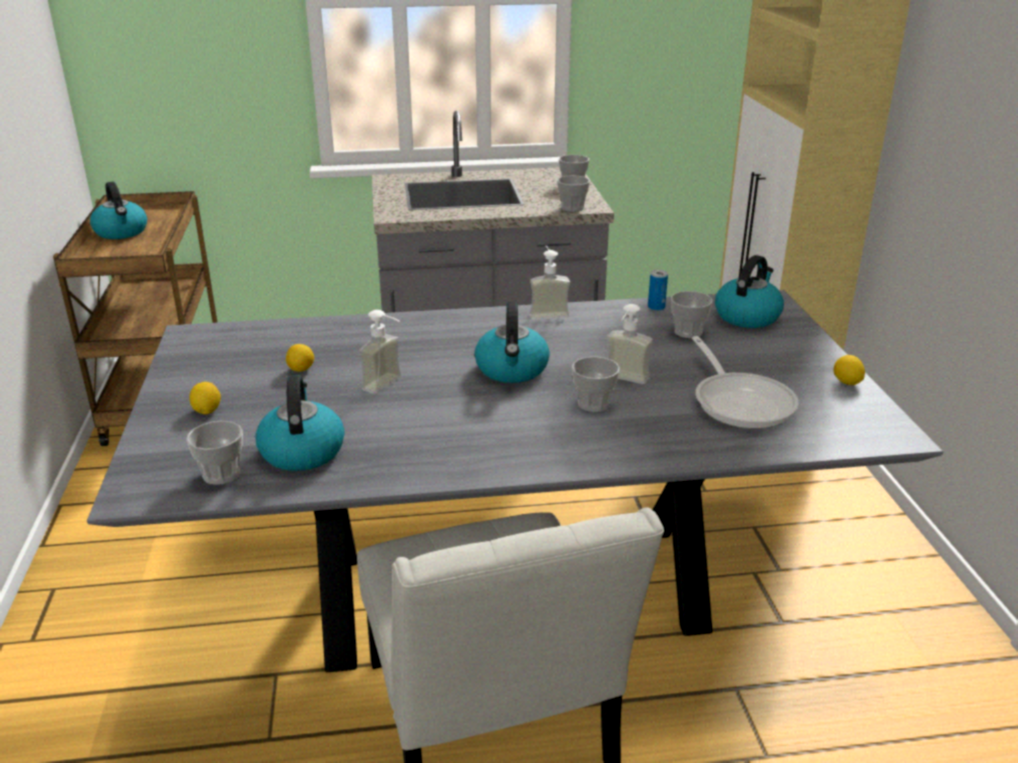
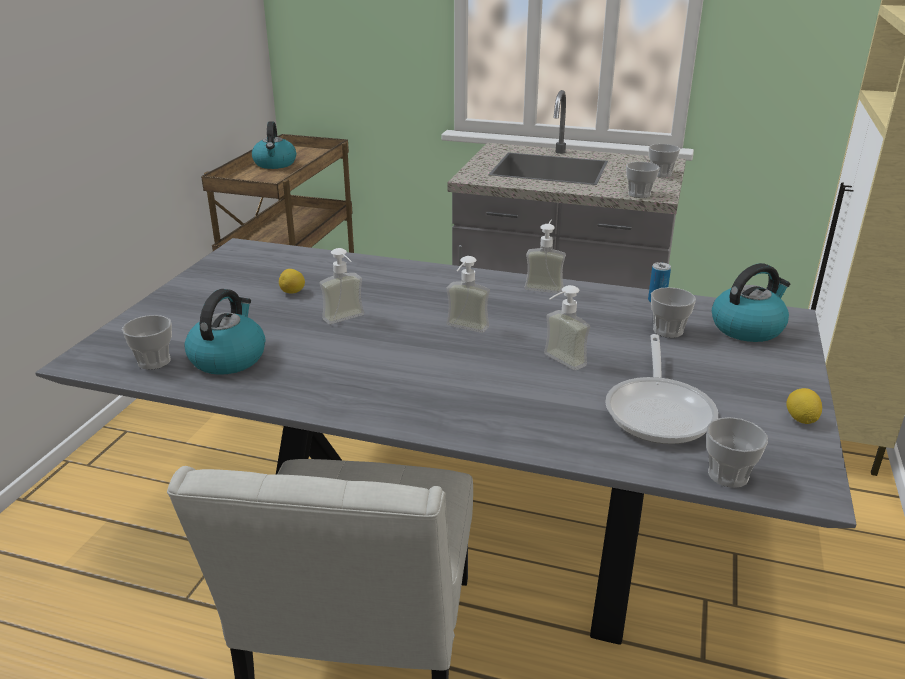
camera: 25 degrees right, 0 degrees up
(207, 411) = (194, 309): lemon -> none
(512, 370) = (464, 330): kettle -> soap dispenser
(593, 404) = (509, 377): cup -> cup (728, 475)

